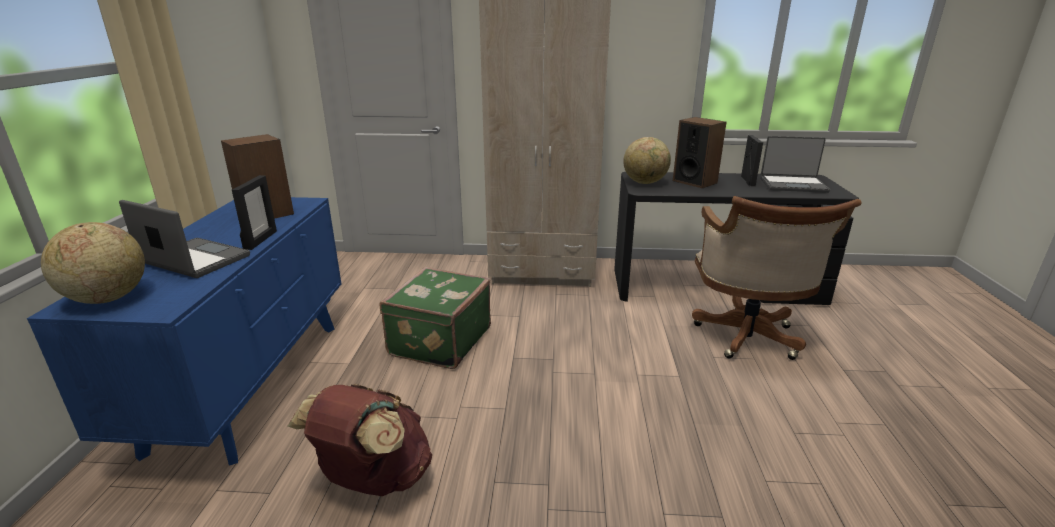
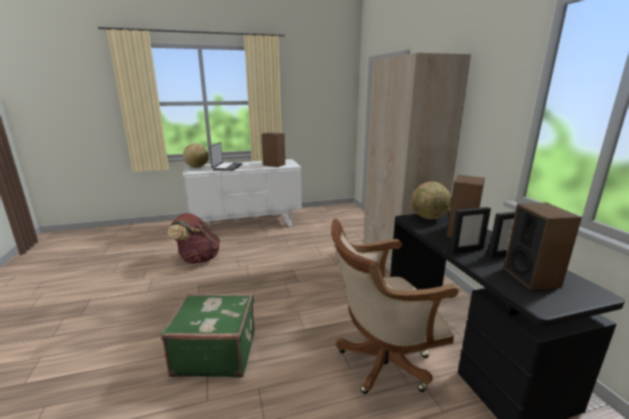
camera: 70 degrees right, 5 degrees down
(249, 382) = (246, 224): blue dresser -> white dresser
(260, 240) = (248, 169): picture frame -> picture frame (466, 250)
(438, 341) = (295, 248): green suitcase -> green suitcase (215, 352)
(793, 185) = (531, 277): laptop -> speaker

